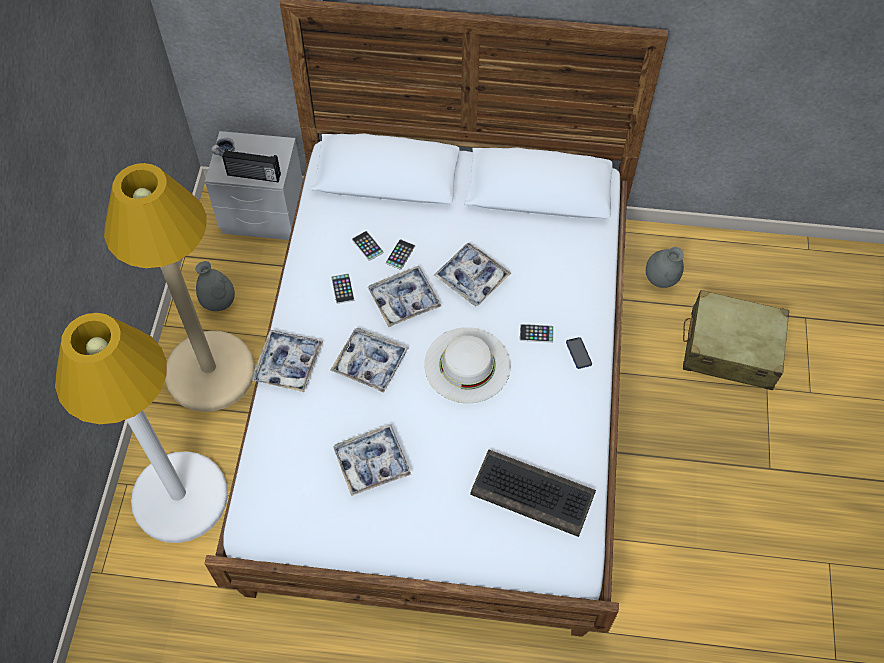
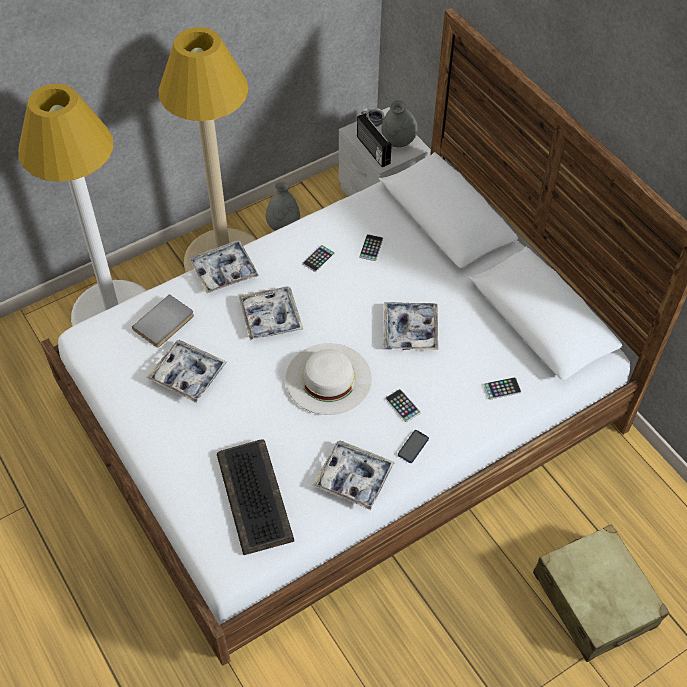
camera: 50 degrees right, 5 degrees down
(302, 445) = (165, 323): none -> grey book
(400, 254) = (384, 272): phone -> phone (502, 388)
(404, 300) = (346, 301): tray -> tray (354, 478)
(661, 279) = (607, 497): grey vase -> grey vase (398, 142)

